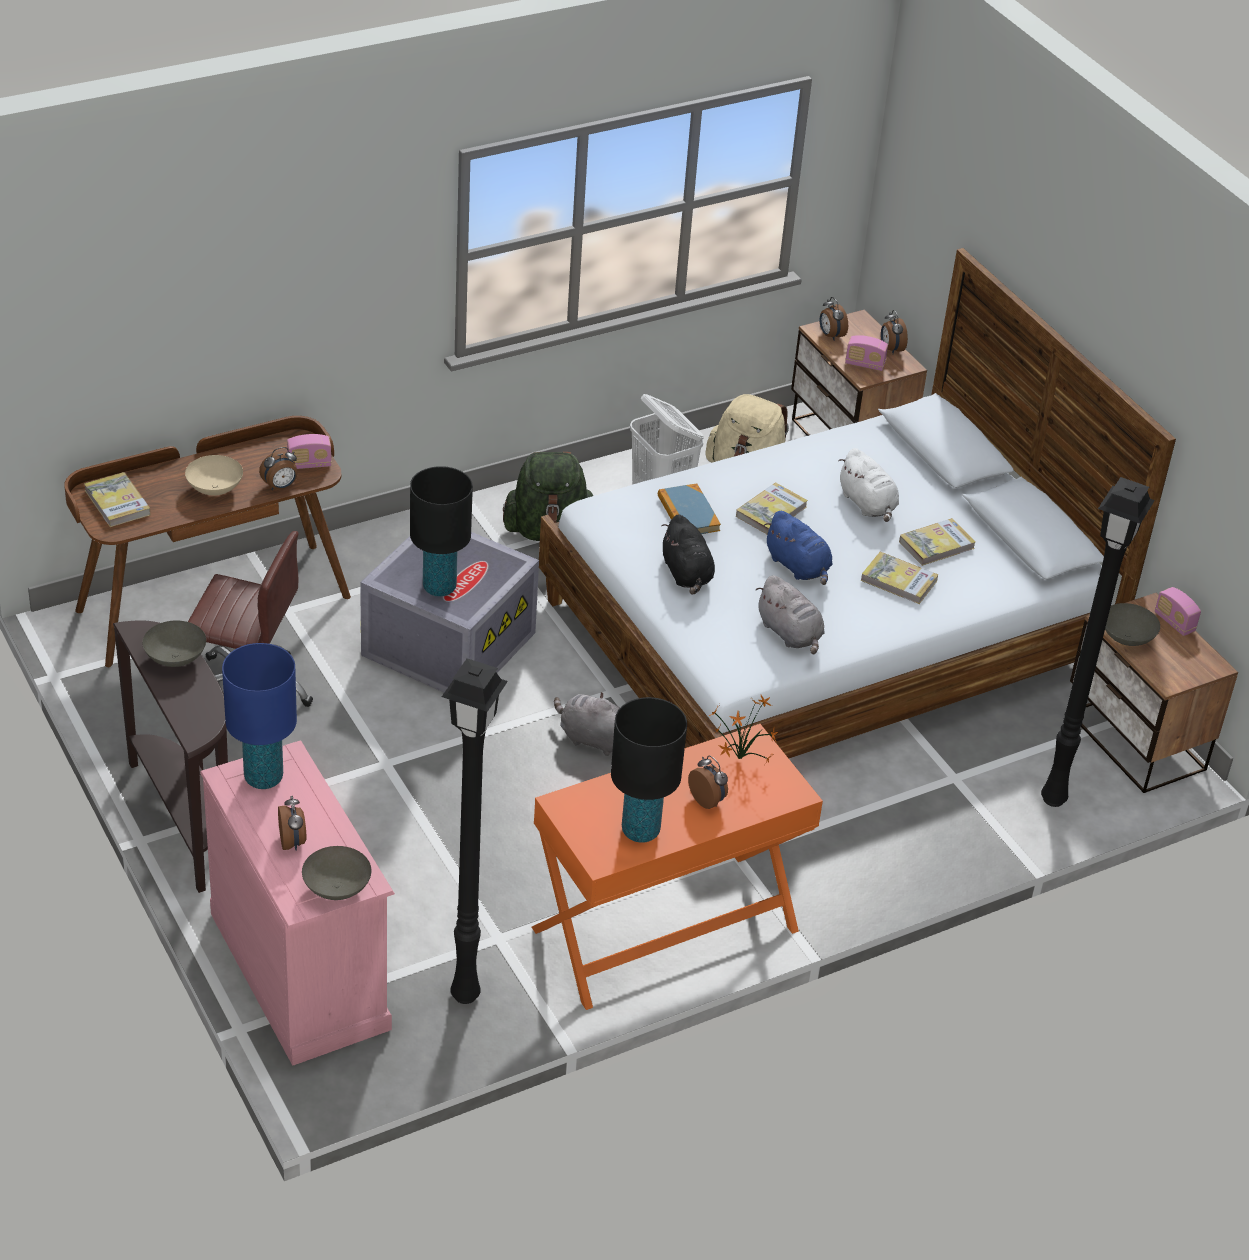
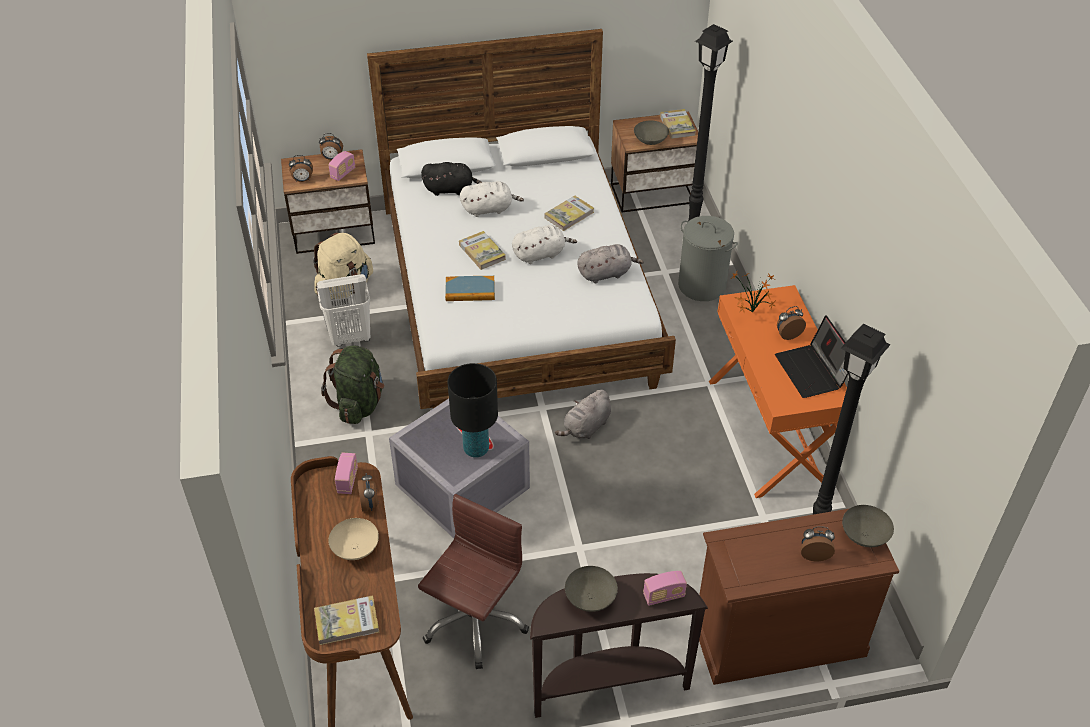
camera: 70 degrees left, 5 degrees up
(264, 777) = (742, 561): blue table lamp -> none
(300, 970) = (777, 637): pink dresser -> brown dresser
(640, 831) = (812, 372): black table lamp -> laptop
(687, 574) = (532, 307): black plush toy -> black plush toy (451, 189)
(798, 567) = (541, 254): blue plush toy -> white plush toy
(936, 545) = (539, 191): book -> book (677, 126)
(945, 824) = (702, 285): none -> grey laundry basket
(1174, 622) = (641, 121): radio -> radio (664, 596)

